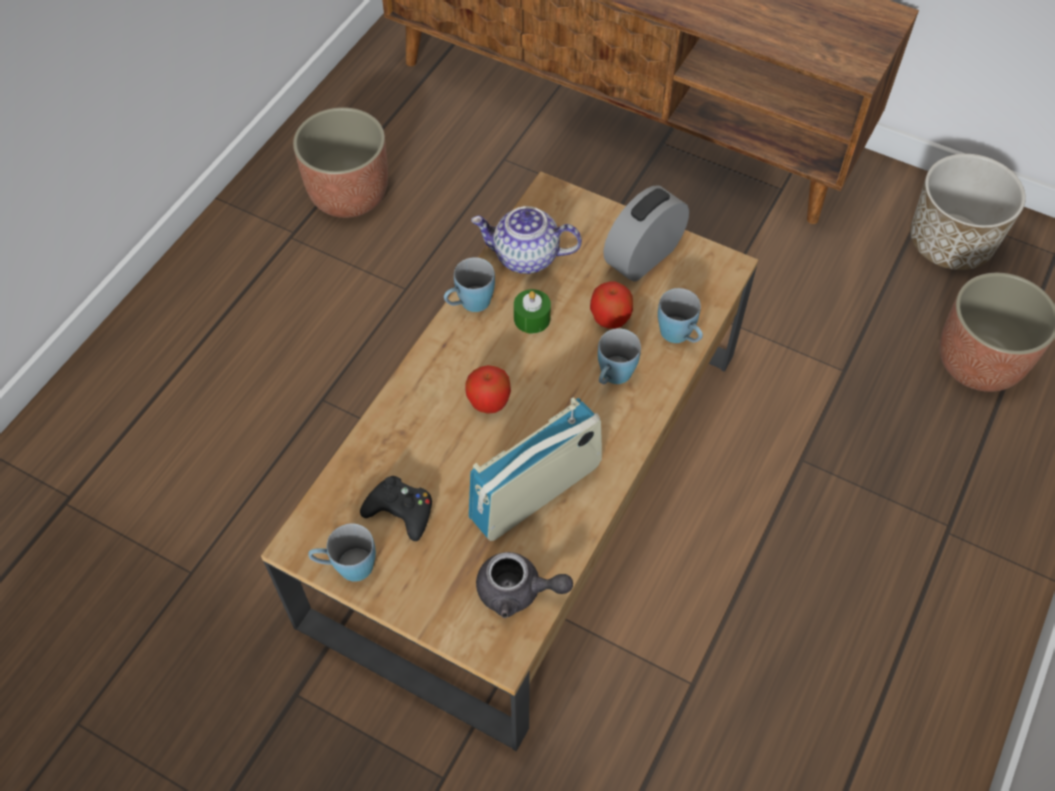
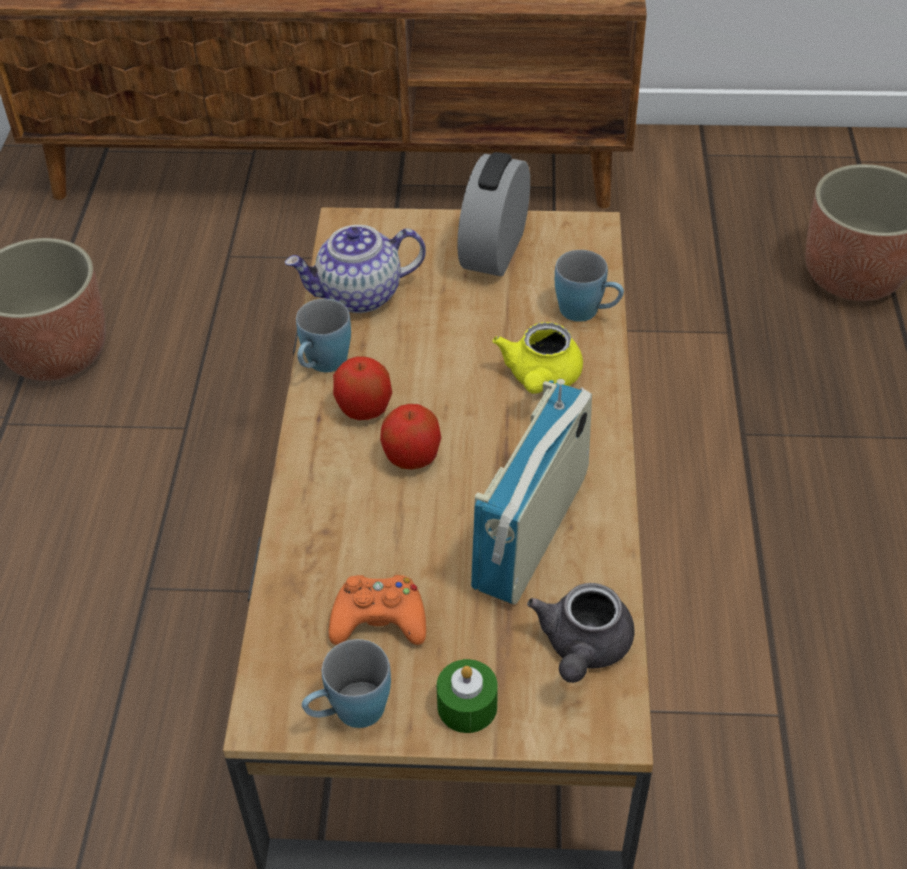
camera: 25 degrees left, 10 degrees down
(401, 511) = (379, 619): black game controller -> orange game controller
(518, 591) = (582, 648): grey teapot -> grey teapot turned 120 degrees clockwise
(532, 318) = (407, 353): green candle -> green candle (467, 706)
(610, 318) = (497, 321): apple -> apple (364, 409)
(612, 377) = (540, 379): blue mug -> yellow teapot
(950, 242) = (752, 179): planter -> none

